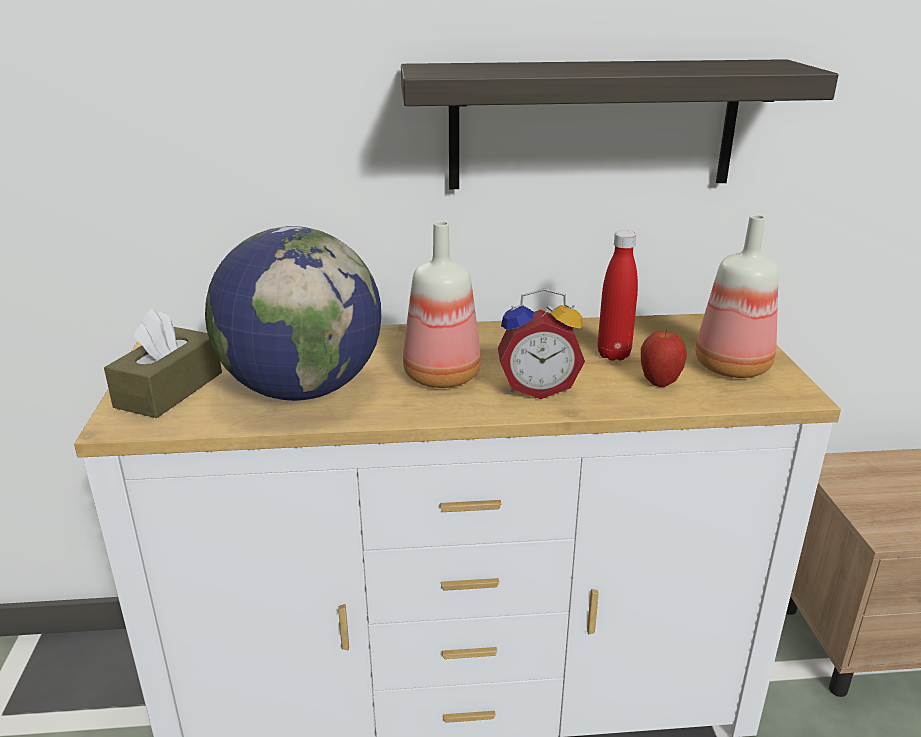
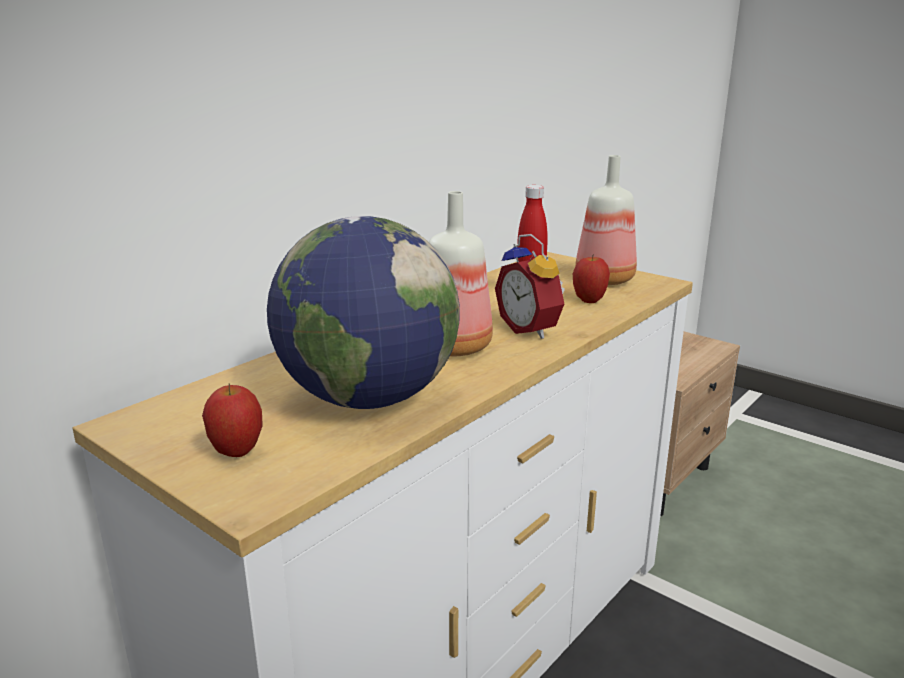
camera: 45 degrees left, 5 degrees down
(169, 390) = (237, 452): brown tissue box -> apple
(538, 388) = (531, 329): alarm clock -> alarm clock turned 105 degrees clockwise
(593, 125) = (449, 107): shelf -> none

